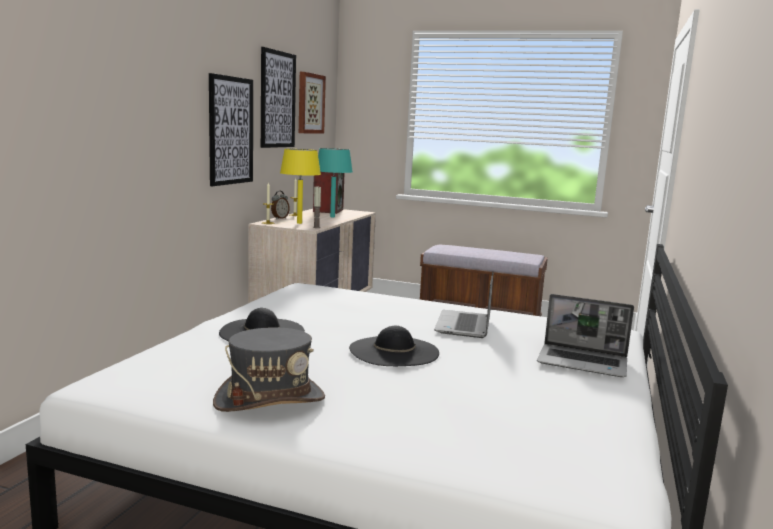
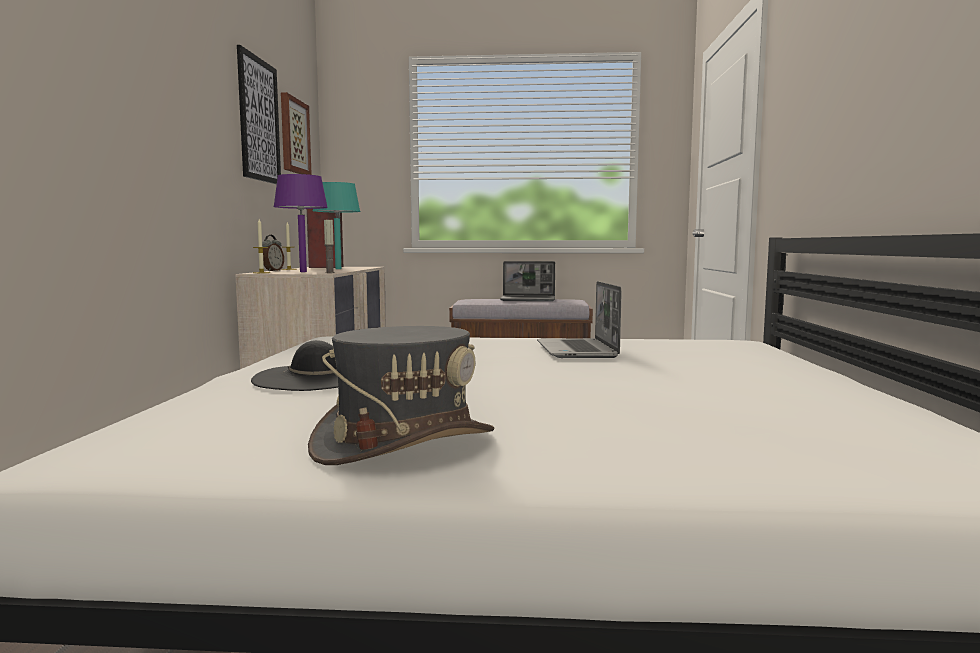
camera: 15 degrees left, 5 degrees down
(231, 131) = (206, 144): picture -> none
(299, 223) = (303, 272): yellow table lamp -> purple table lamp
(394, 351) = (525, 376): black hat -> none
(583, 362) = (758, 365): laptop -> laptop (528, 300)

